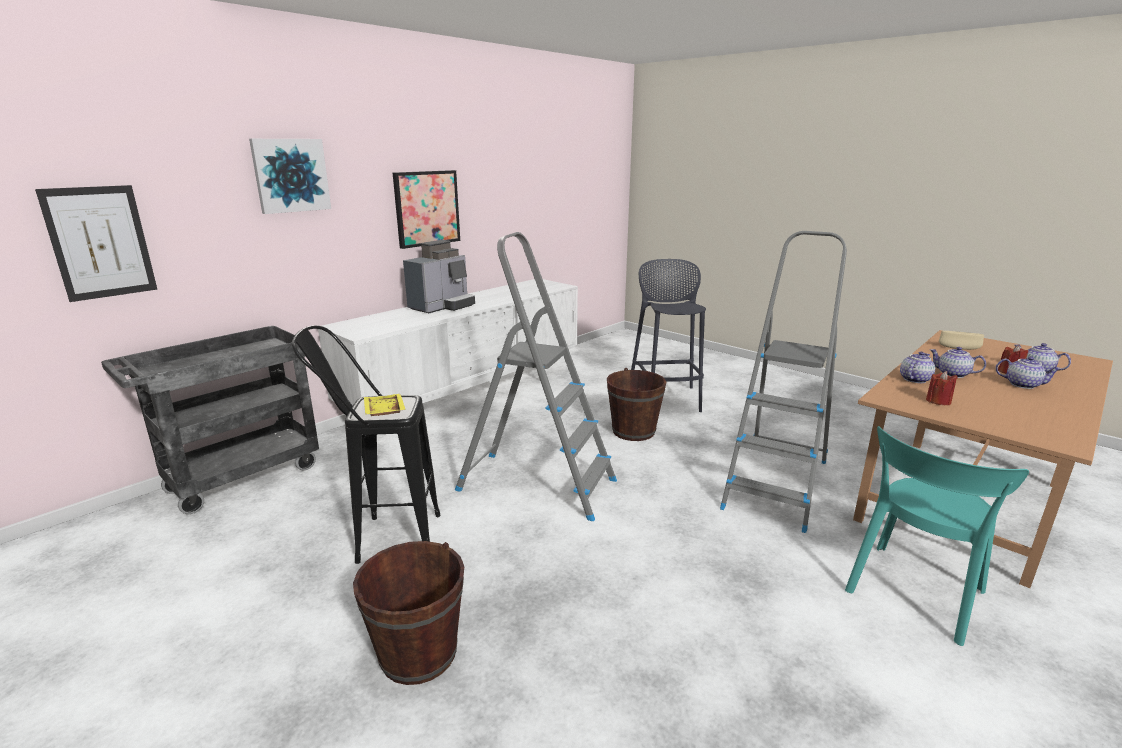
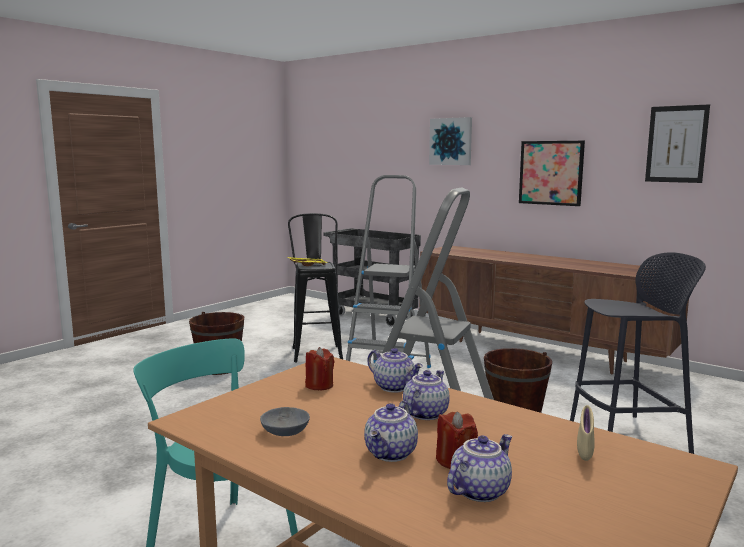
camera: 85 degrees right, 10 degrees down
(100, 242) = (363, 171): picture -> picture (676, 144)
(442, 306) = (526, 257): coffee machine -> none
(469, 396) = (540, 351): white cabinet -> brown cabinet
(1036, 411) = (284, 432): none -> grey bowl

